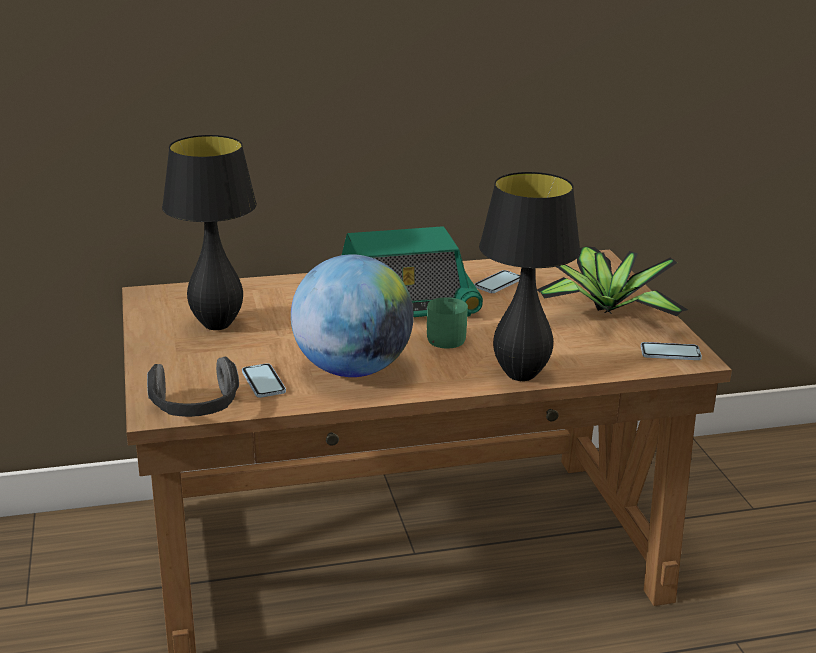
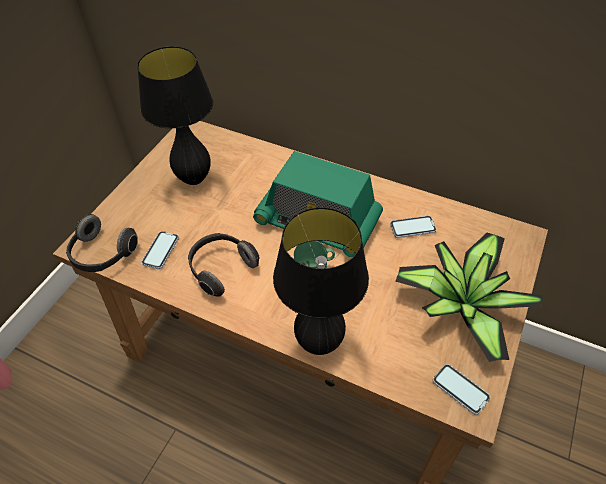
camera: 40 degrees right, 25 degrees up
(352, 369) = (221, 269): globe -> headphones

